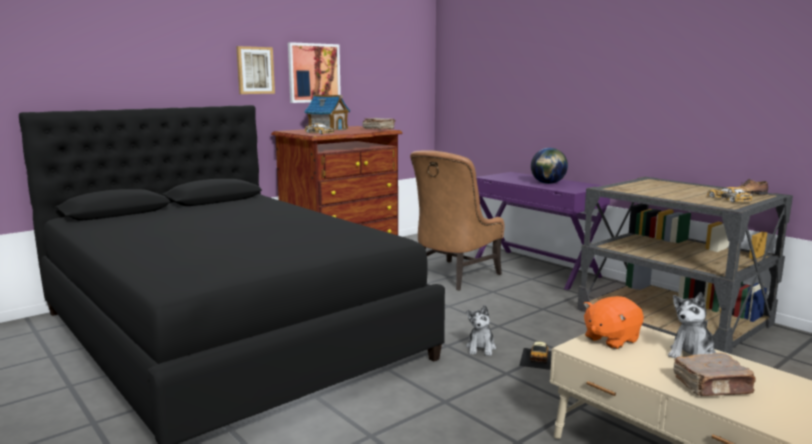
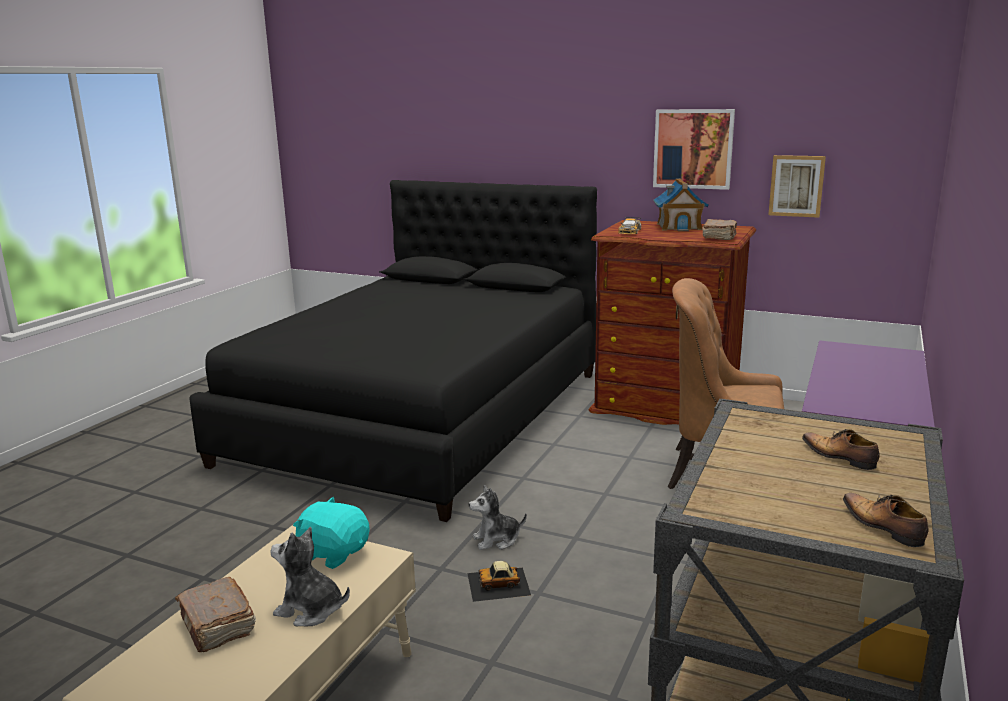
camera: 65 degrees right, 5 degrees up
(255, 70) = (610, 145): picture -> picture (796, 186)
(548, 183) = (860, 384): globe -> none
(610, 339) = (334, 553): orange plush toy -> turquoise plush toy
(672, 188) = (839, 457): none -> shoe
(728, 199) = (786, 507): toy car -> none

